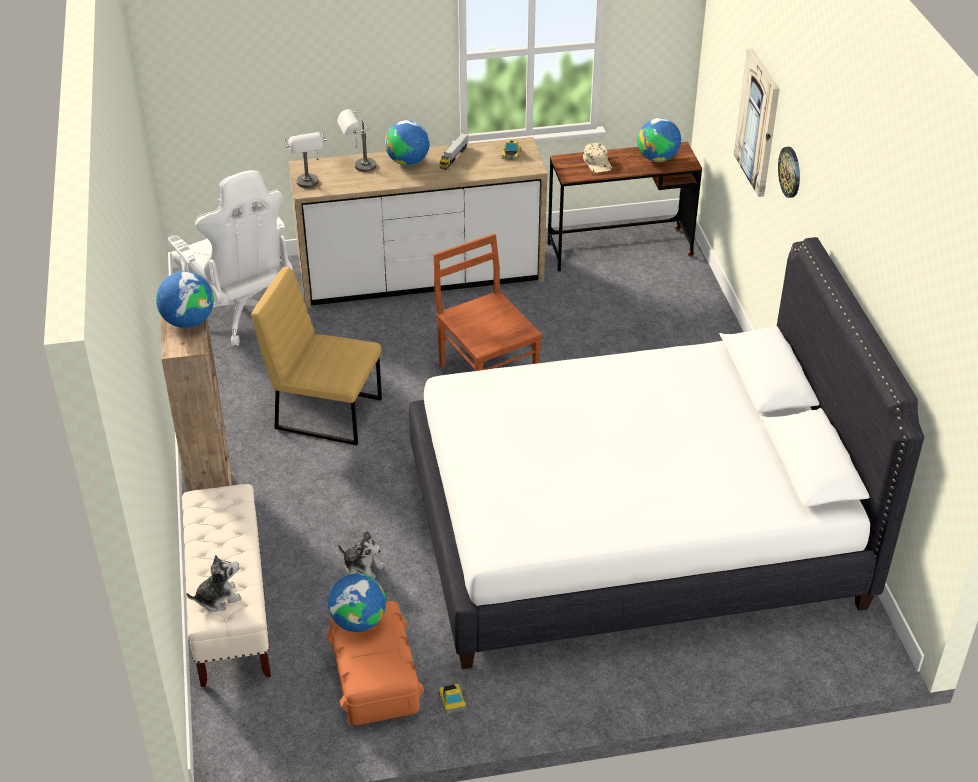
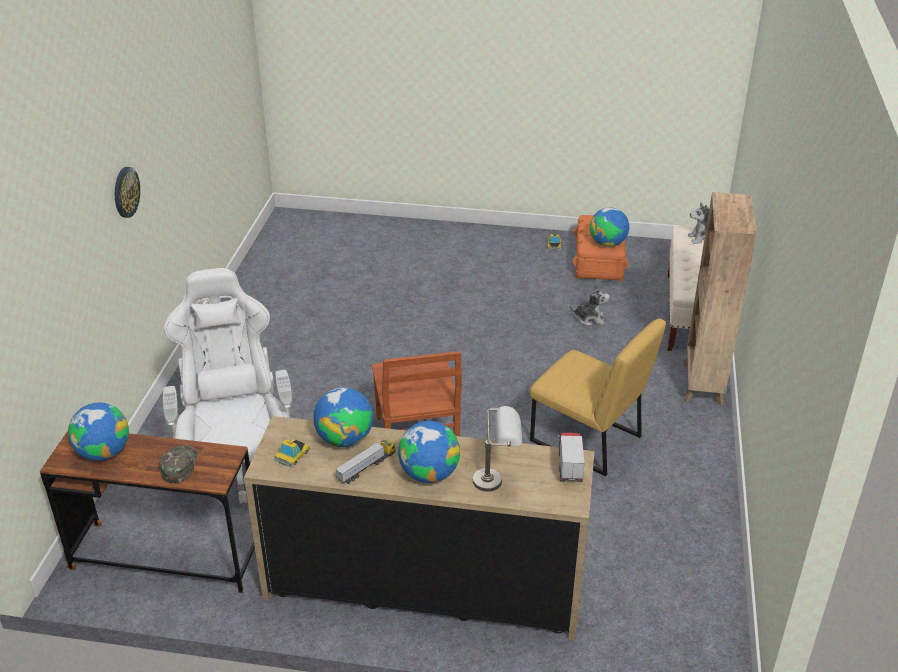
camera: 160 degrees left, 5 degrees down
(188, 322) = (729, 215): globe -> globe (345, 439)
(240, 312) = (663, 586): white office chair -> white office chair (240, 471)
(310, 186) = (569, 466): grey table lamp -> toy truck
(362, 567) = (589, 319): plush toy -> plush toy turned 135 degrees clockwise
(597, 162) = (179, 465): beige cap -> green cap
(632, 531) = (380, 299): white bed -> none
(758, 123) = (82, 244): picture -> none

